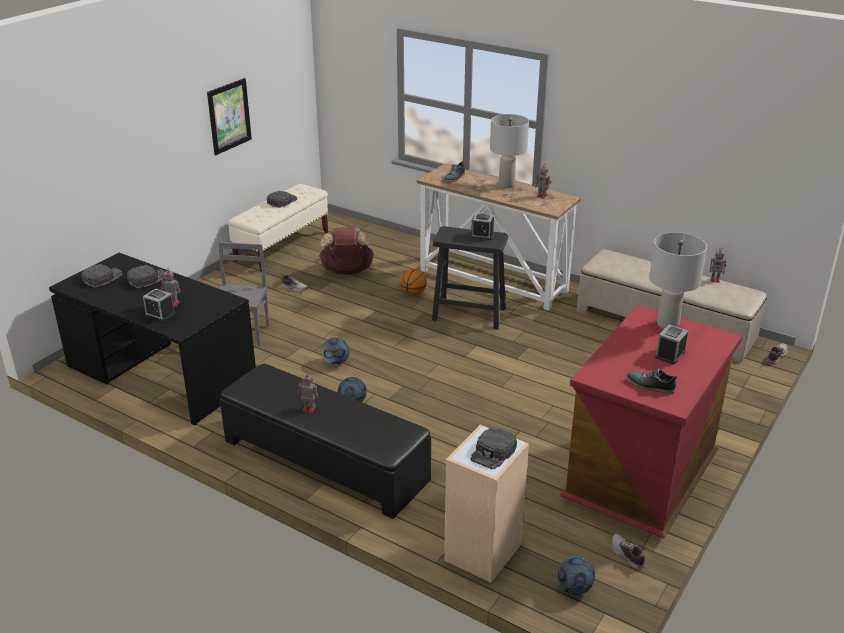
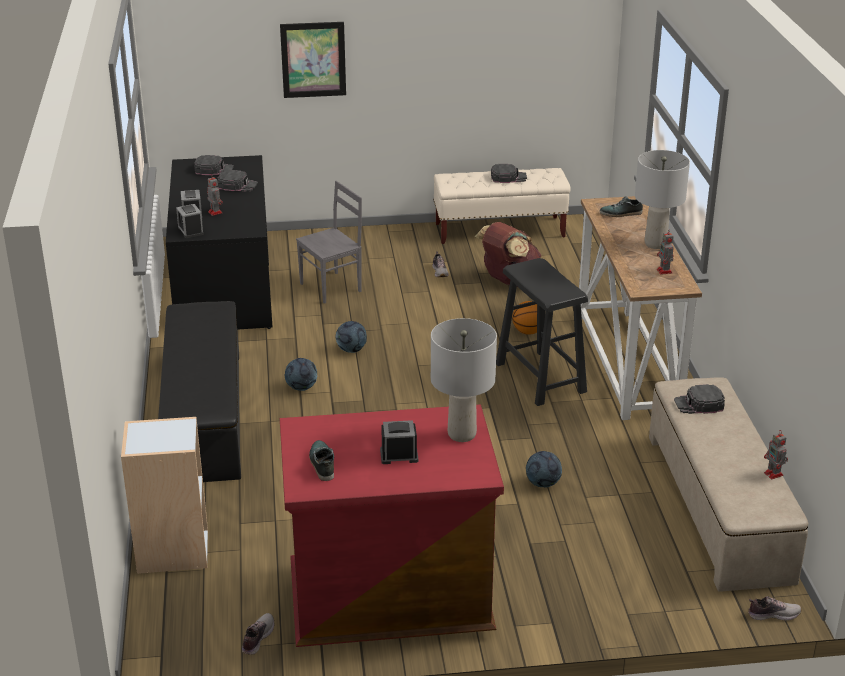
camera: 50 degrees right, 0 degrees up
(229, 116) = (460, 58): picture -> picture (313, 59)
(308, 408) = (191, 350): toy robot -> none
(482, 235) = (558, 284): alarm clock -> alarm clock (190, 231)
(493, 452) = (159, 439): black cap -> black cap (699, 404)
(574, 588) = (176, 624): football -> football (543, 483)

